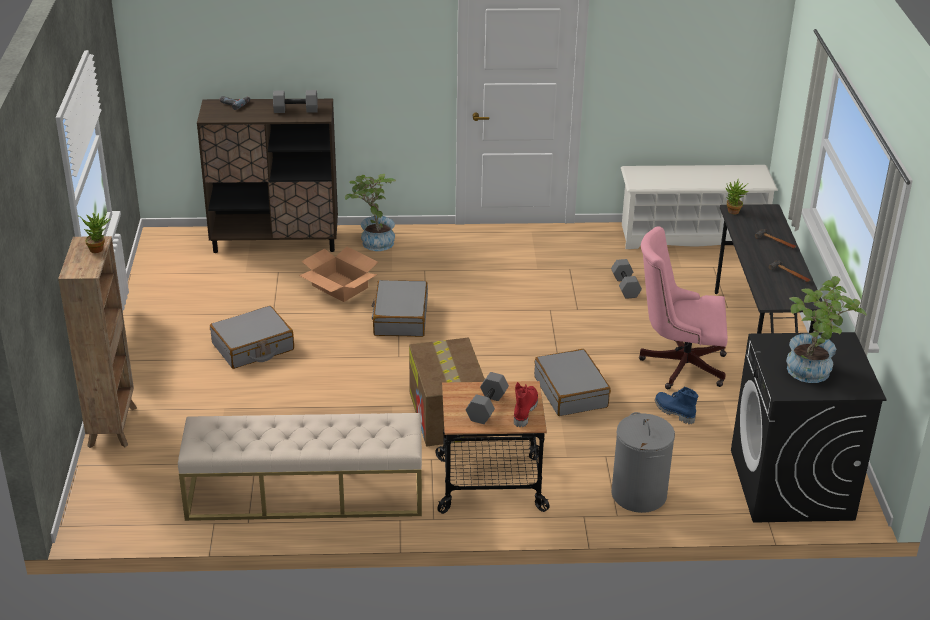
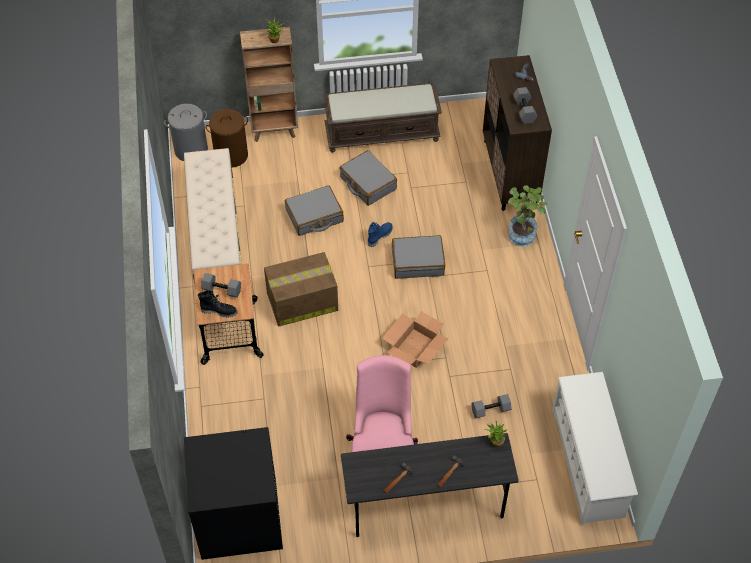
camera: 85 degrees right, 20 degrees up
(145, 472) = (231, 155): none -> brown laundry basket
(164, 328) = (382, 133): none -> brown bench
(340, 287) = (453, 220): cardboard box -> cardboard box (414, 348)
(524, 410) = (219, 311): red boot -> black boot
(571, 392) = (337, 375): grey suitcase -> grey suitcase (314, 216)
(639, 495) = (223, 419): grey laundry basket -> grey laundry basket (191, 150)
(673, 412) = (320, 443): blue boot -> blue boot (379, 236)
(812, 374) = (217, 465): potted plant -> none

